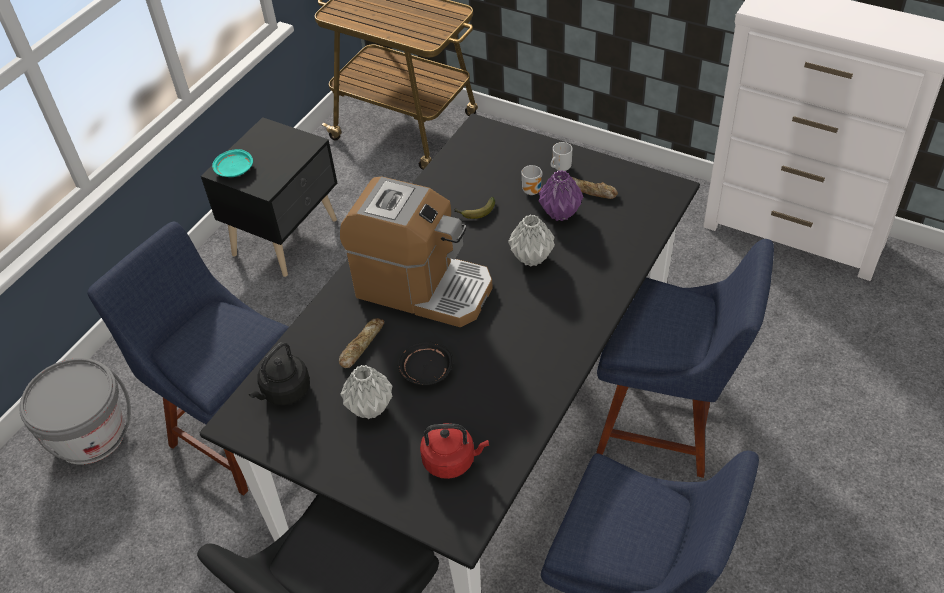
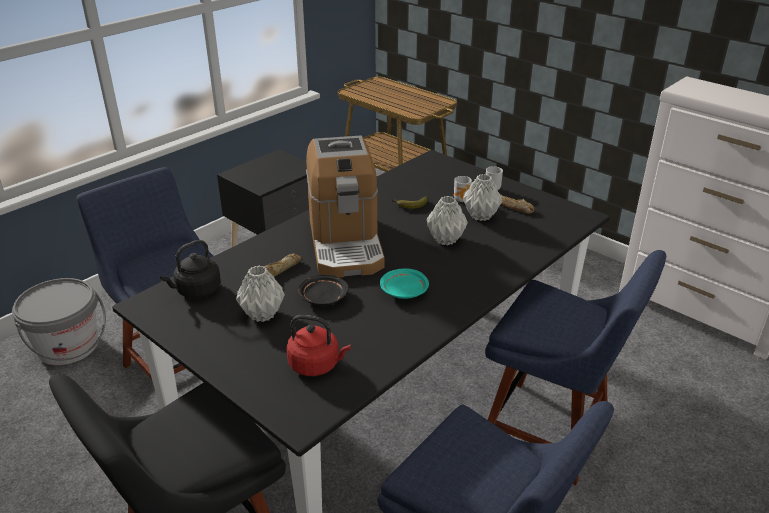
camera: 10 degrees right, 15 degrees down
(234, 169) = (243, 174): turquoise plate -> turquoise plate (404, 291)
(423, 287) = (345, 244): coffee machine -> coffee machine turned 45 degrees clockwise
(559, 213) = (480, 216): purple vase -> grey vase

